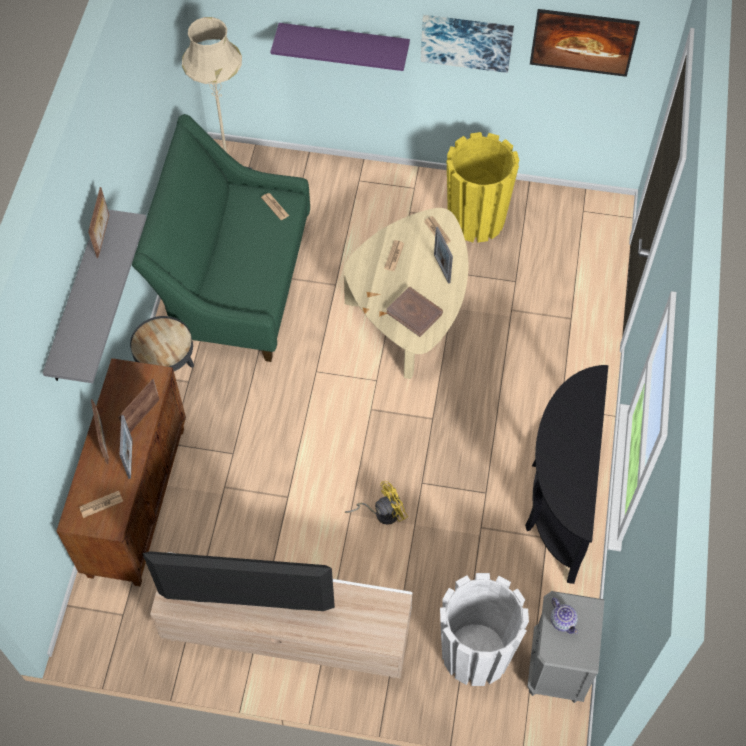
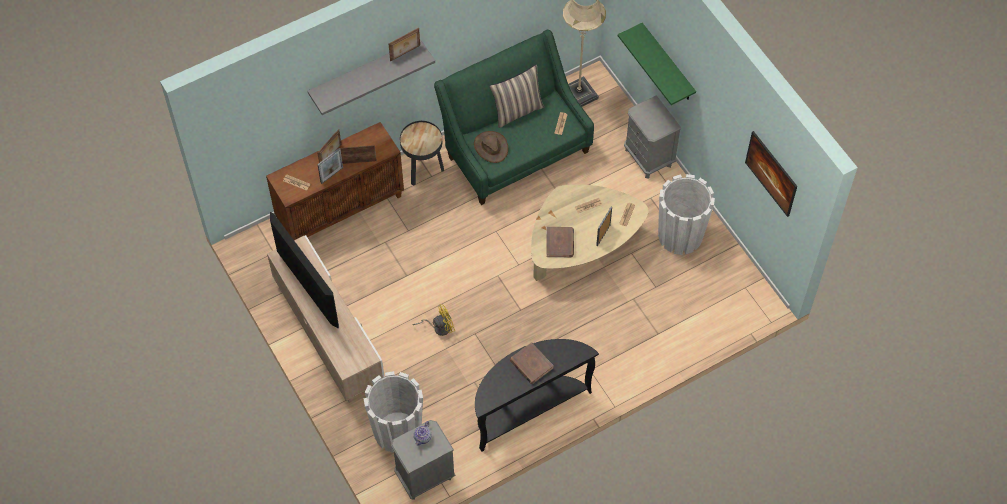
camera: 50 degrees right, 0 degrees up
(218, 232) = (517, 110): none -> pillow
(238, 287) = (491, 147): none -> brown hat
(344, 43) = (668, 64): purple shelf -> green shelf
(362, 180) = (648, 157): none -> grey nightstand
(382, 512) = (438, 327): yellow fan -> yellow fan turned 45 degrees counterclockwise
(466, 41) = (720, 119): picture -> none
(476, 219) = (680, 235): yellow planter -> white planter
(568, 438) = (531, 364): none -> brown book

